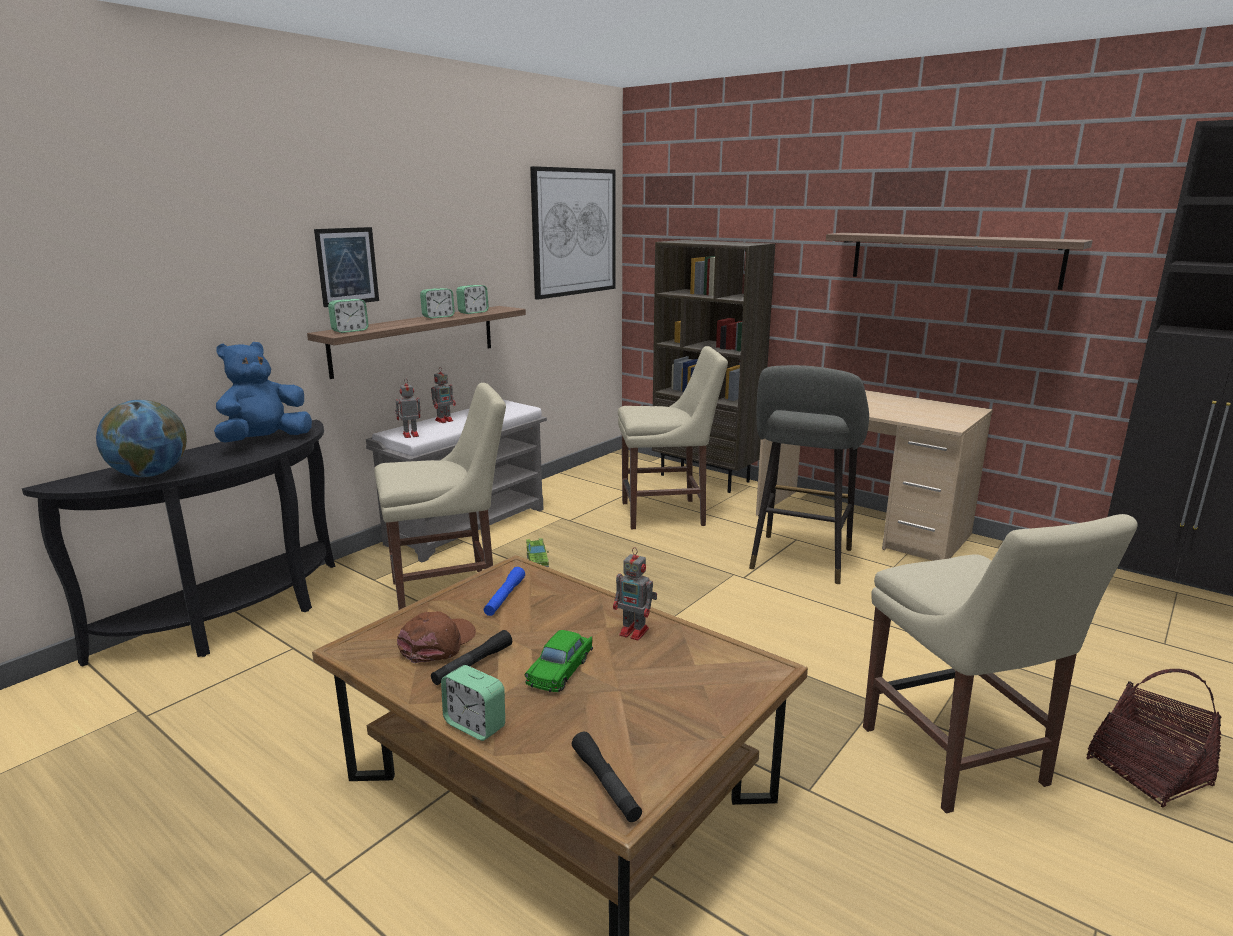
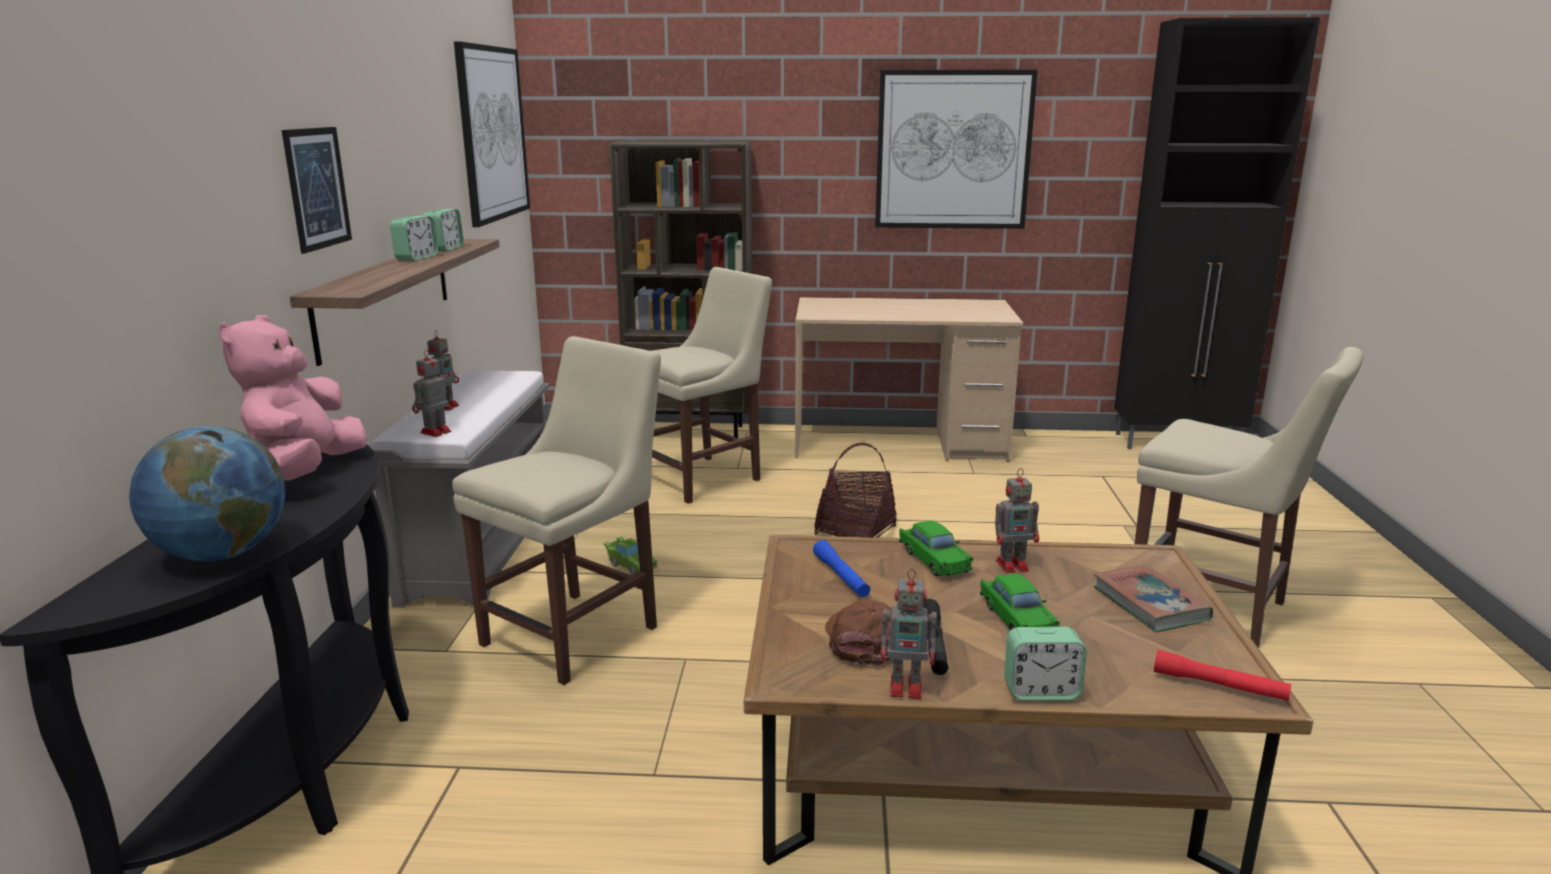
camera: 35 degrees left, 0 degrees up
(264, 441) = (306, 472): blue plush toy -> pink plush toy
(350, 331) = (353, 286): alarm clock -> none
(404, 684) = (908, 687): none -> toy robot
(584, 607) = (934, 560): none -> green toy car
(606, 784) = (1219, 686): black flashlight -> red flashlight
(682, 701) = (1150, 604): none -> book
(799, 561) = (893, 490): grey stool -> none
(953, 259) = (953, 150): shelf -> picture
(1148, 772) = (1318, 571): basket -> basket (855, 531)

